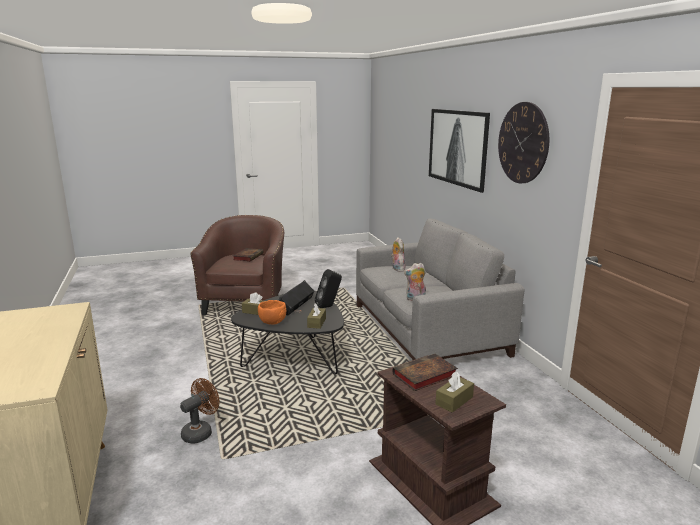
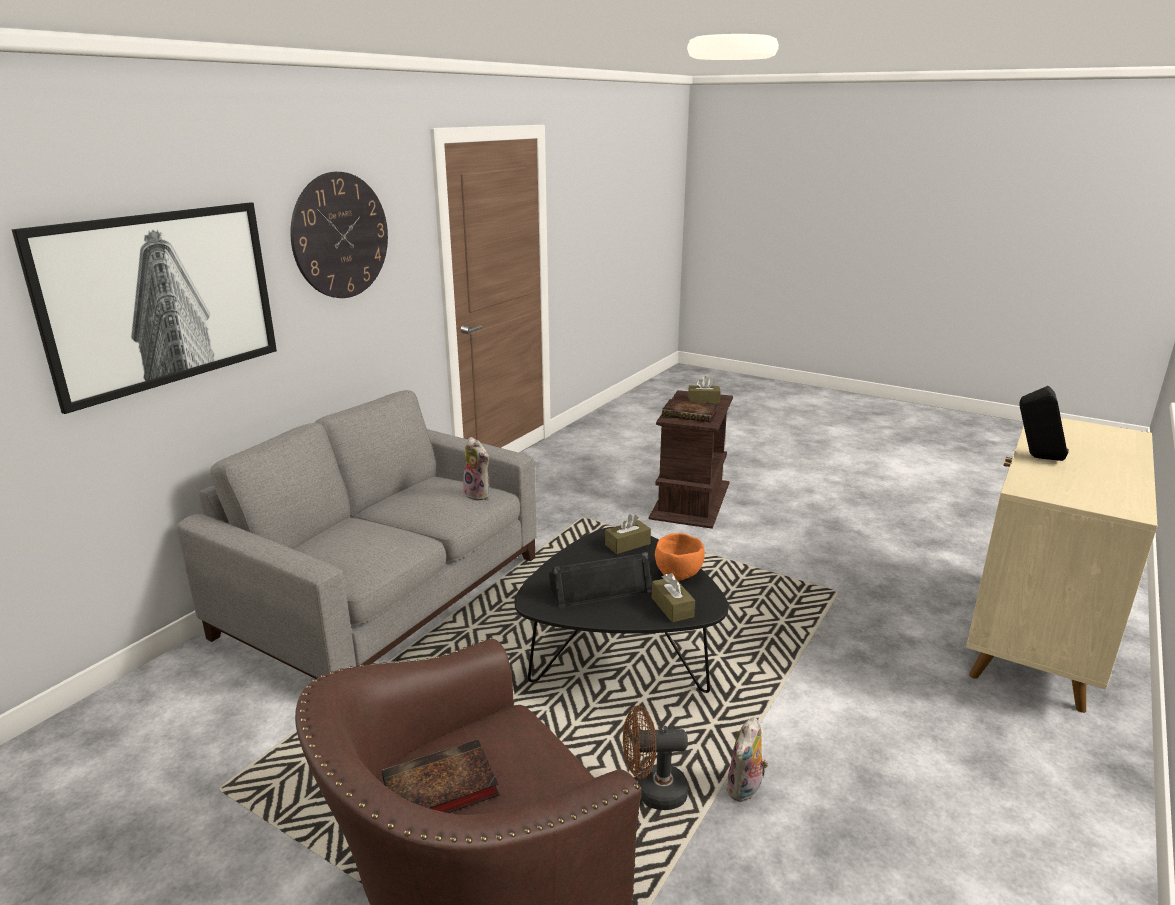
camera: 130 degrees left, 5 degrees up
(200, 432) = (841, 629): brown fan -> brown fan (653, 792)
(329, 306) = (564, 560): black speaker -> black speaker (1036, 457)
(397, 269) = (347, 548): plush toy -> plush toy (745, 790)

